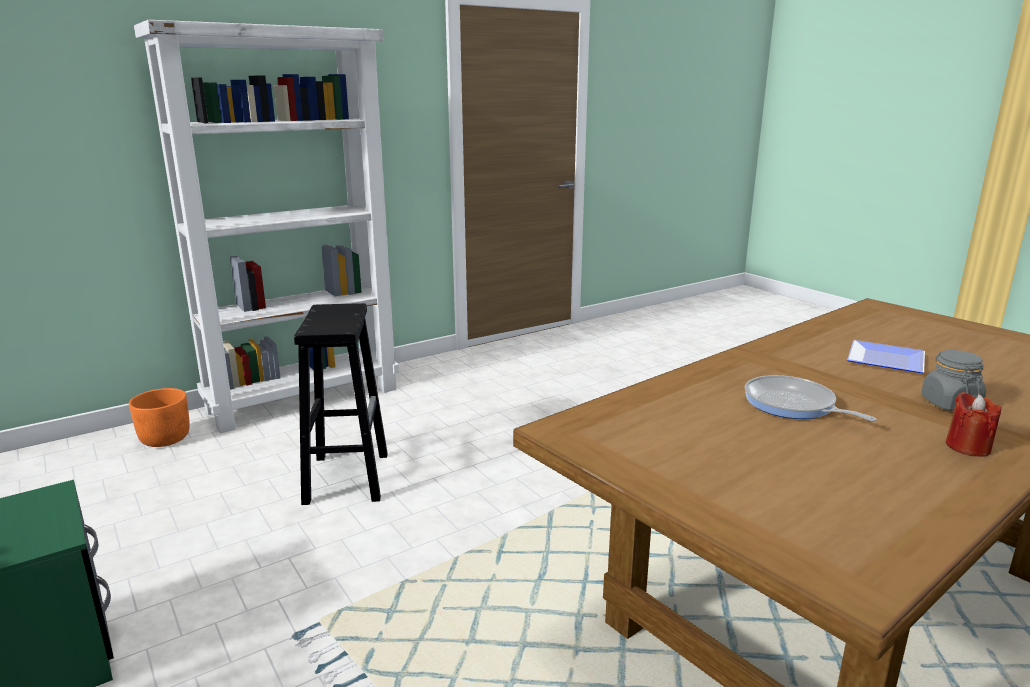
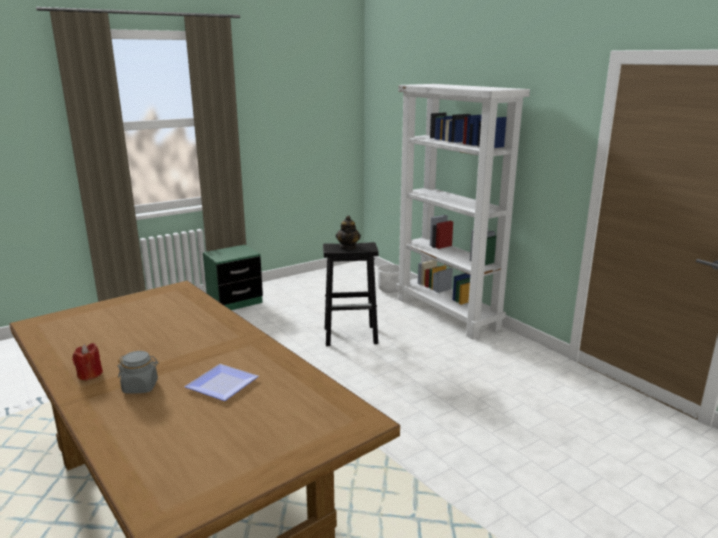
camera: 90 degrees right, 0 degrees up
(165, 439) = (390, 289): orange planter -> white planter
(332, 319) = (348, 247): none -> teapot
(793, 405) = (171, 338): frying pan -> none

